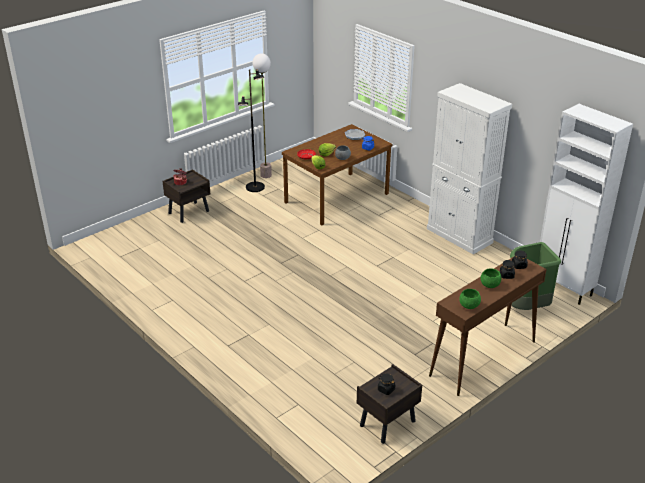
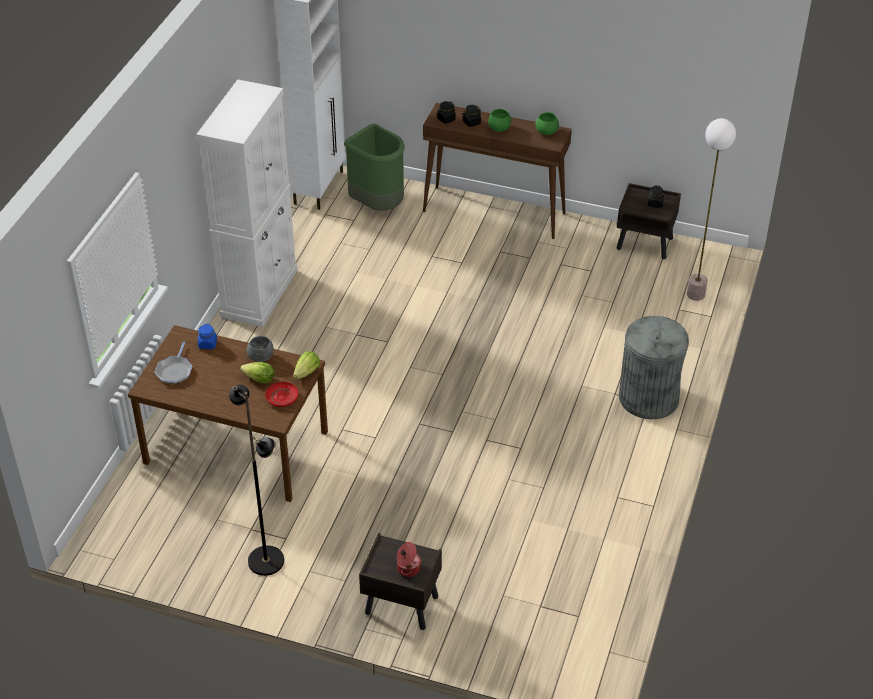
camera: 120 degrees left, 10 degrees up
(230, 347) = (649, 398): none -> grey trash can
(265, 175) = (215, 567): floor lamp -> floor lamp (696, 294)

